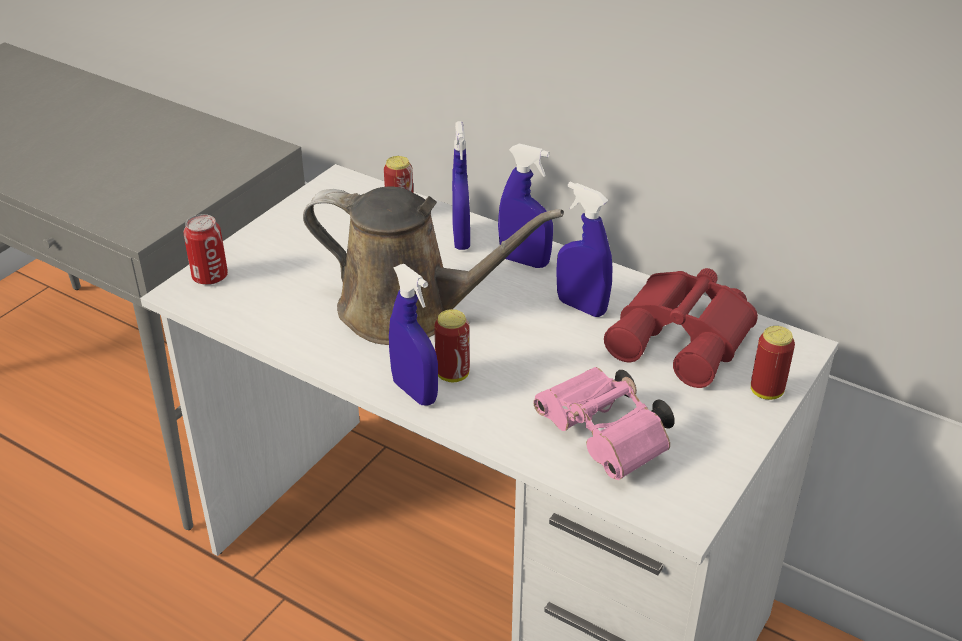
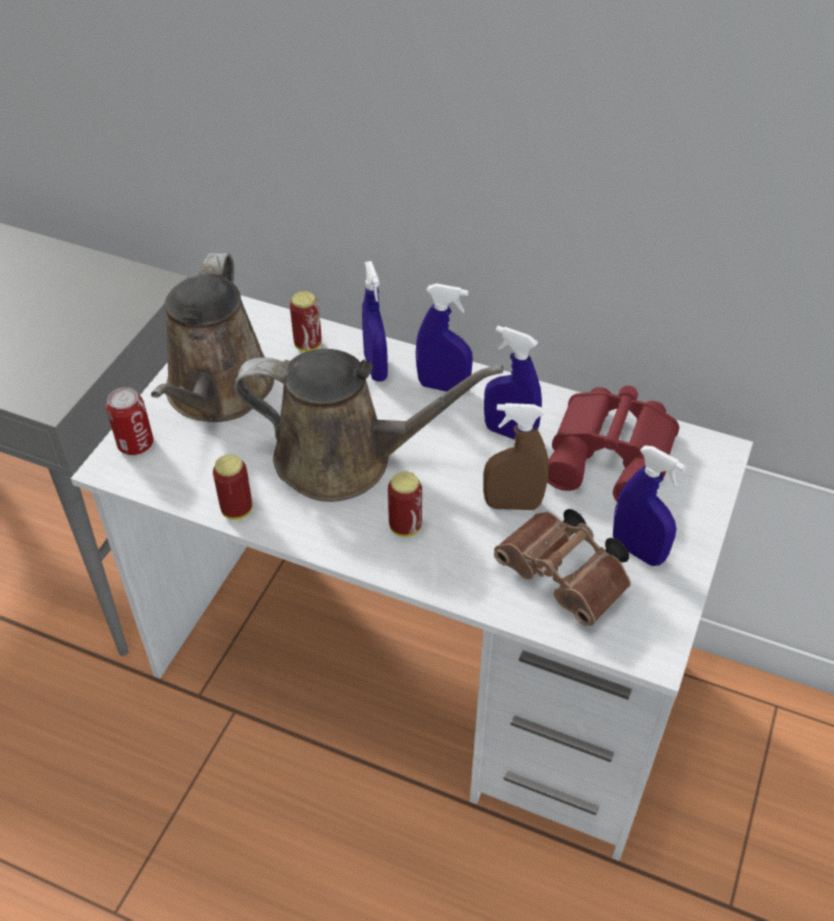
camera: 10 degrees left, 10 degrees up
(300, 244) = (217, 393): none -> brown watering can
(415, 392) = (374, 552): blue spray bottle -> blue spray bottle (637, 551)
(568, 368) = (512, 504): none -> brown spray bottle
(607, 439) = (566, 579): pink binoculars -> brown binoculars
(766, 391) = (699, 505): can -> can (237, 510)

